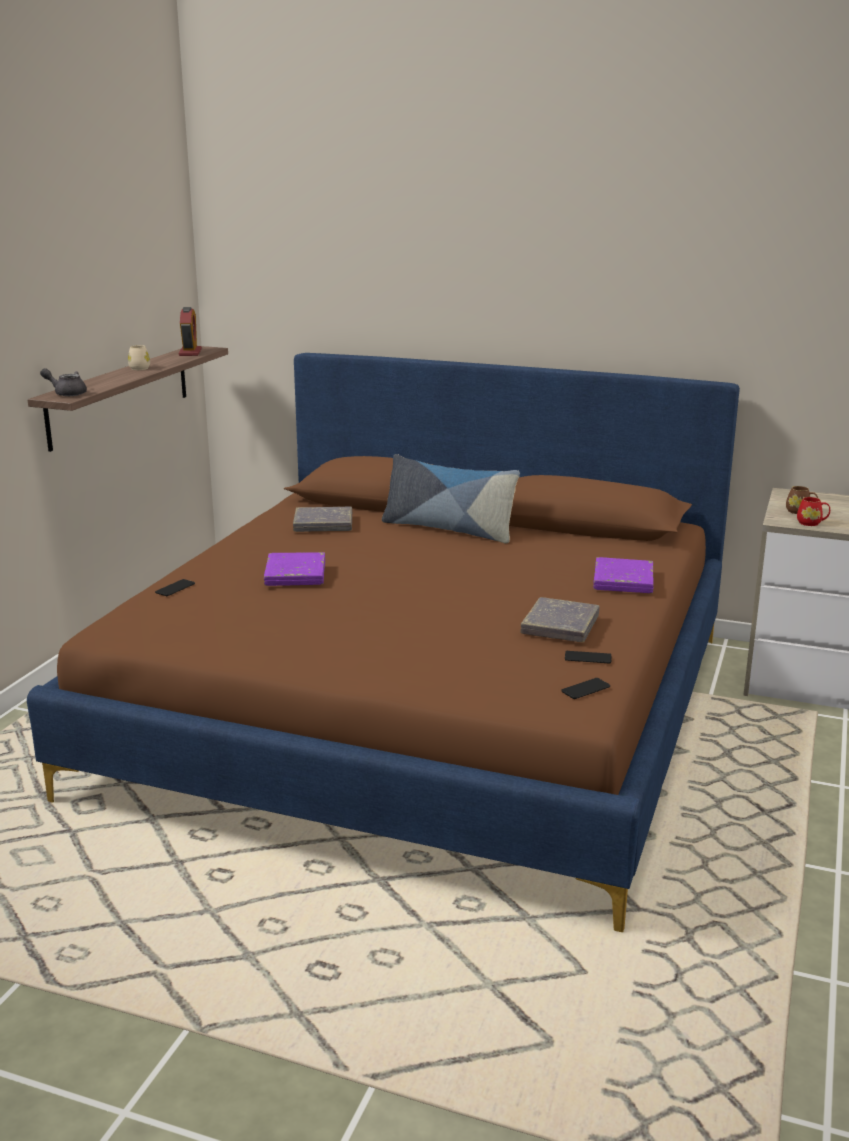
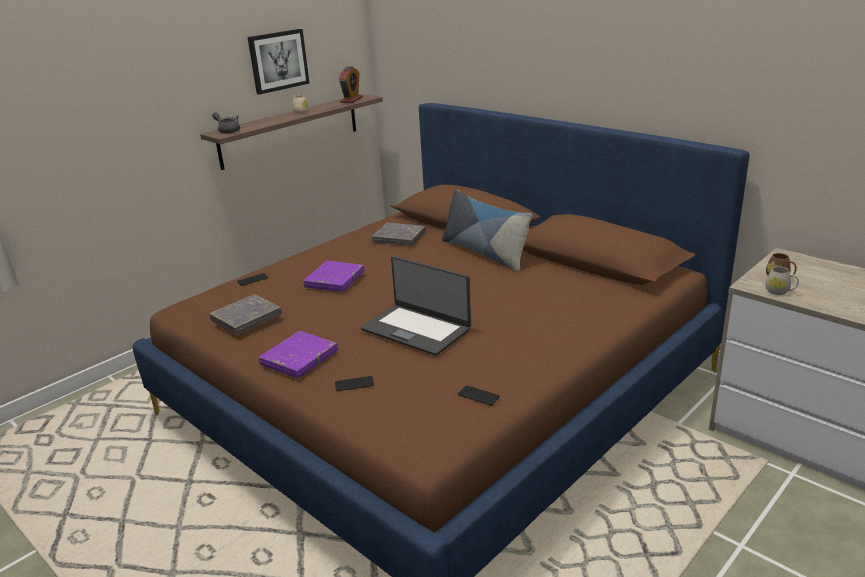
camera: 25 degrees right, 5 degrees up
(108, 298) = (278, 61): none -> picture
(454, 609) = (416, 329): none -> laptop
(560, 625) = (484, 359): grey book -> grey book (246, 318)
(585, 689) = (447, 428): phone -> phone (354, 384)
(623, 581) = (578, 322): purple book -> purple book (299, 358)
(812, 523) = (780, 291): red mug -> white mug

